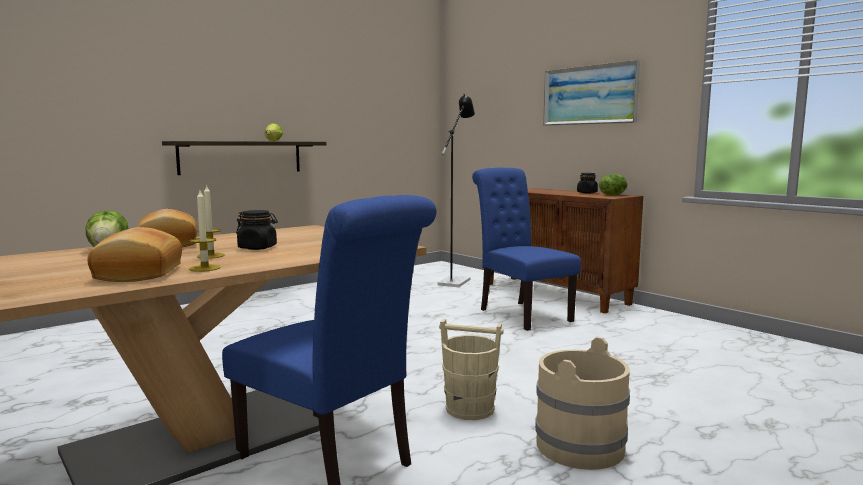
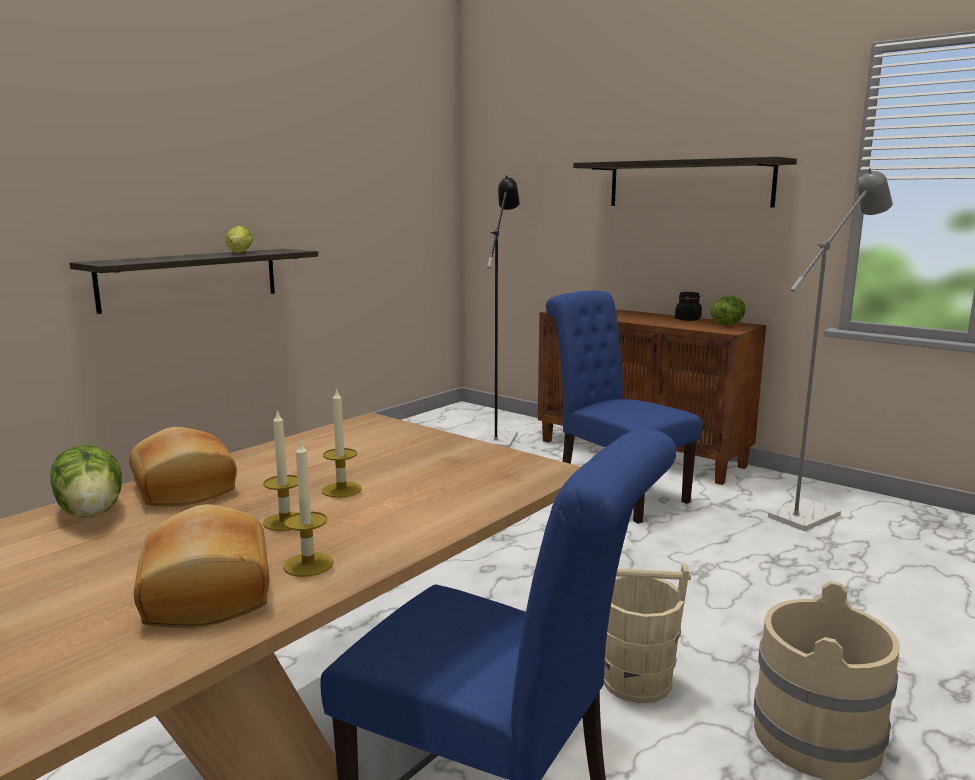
camera: 10 degrees left, 5 degrees up
(258, 248) = (341, 490): black jar -> candle
(589, 95) = (689, 184): picture -> shelf
(664, 332) = (811, 513): none -> grey floor lamp

